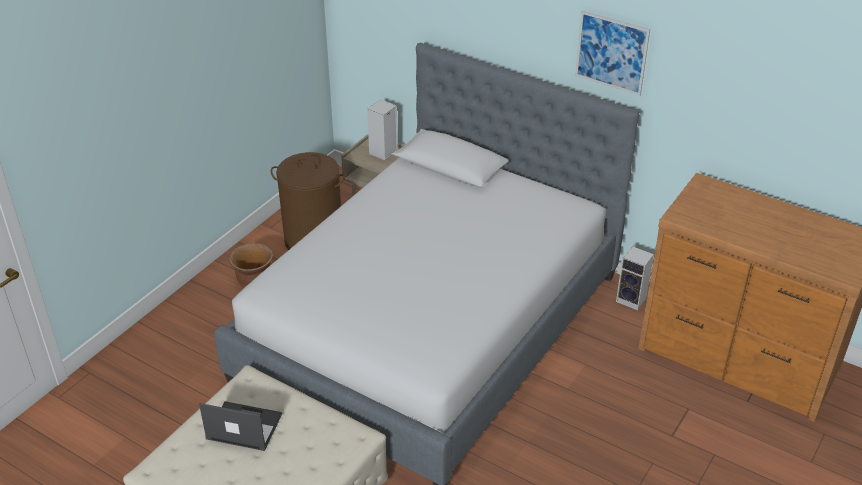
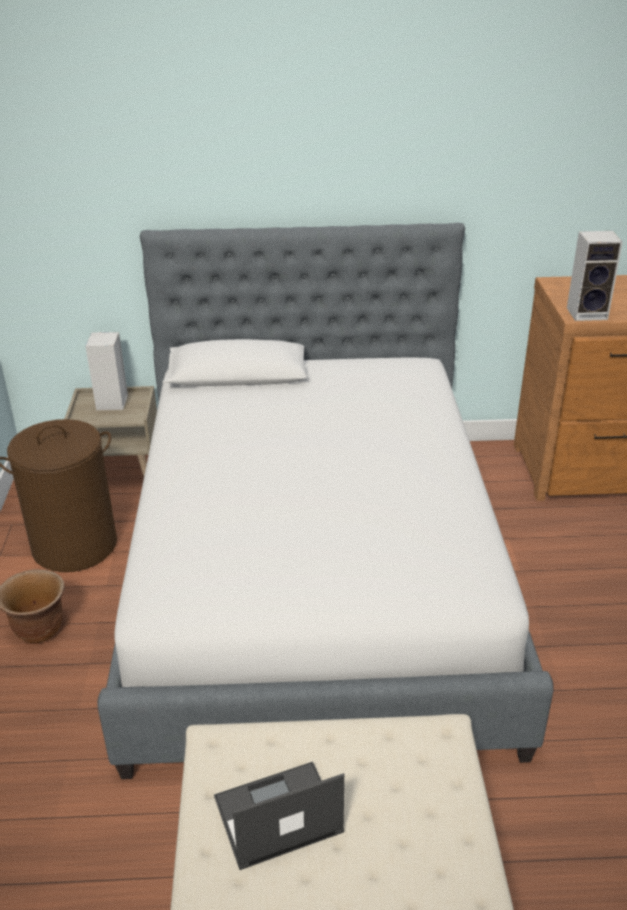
camera: 35 degrees left, 5 degrees down
(611, 53) = (415, 161): picture -> none
(632, 300) = (480, 459): speaker -> speaker (588, 313)

